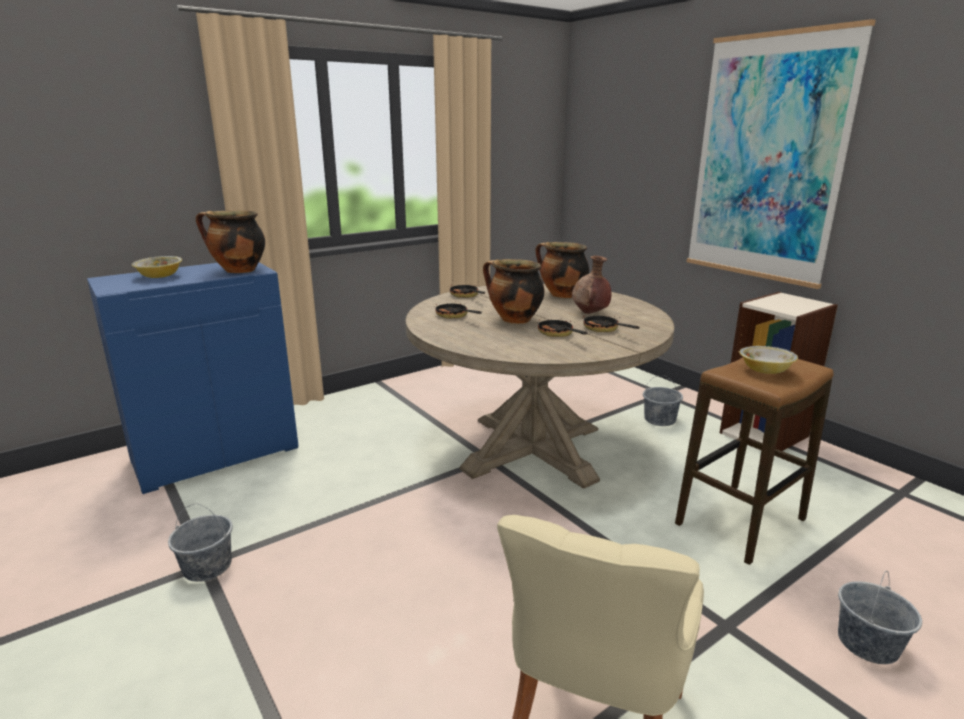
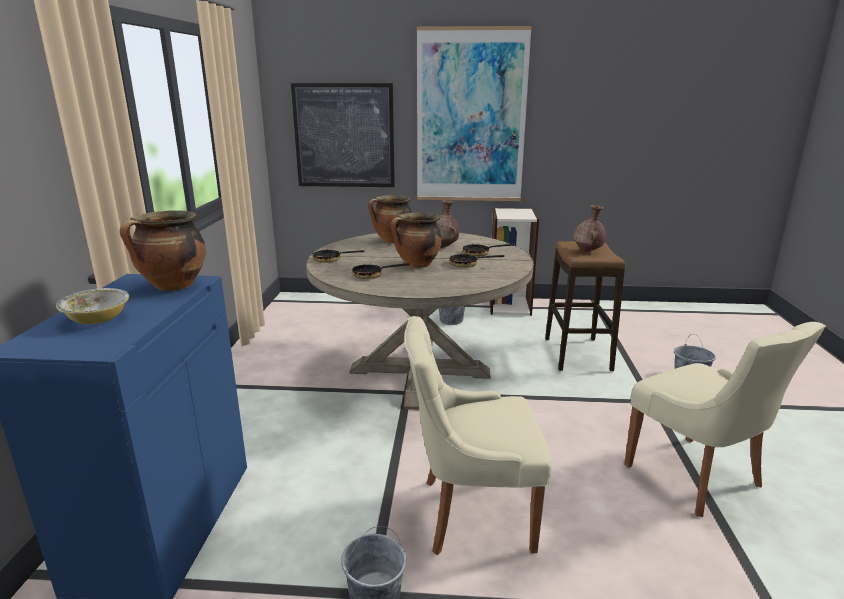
camera: 50 degrees left, 0 degrees up
(344, 572) = (471, 513): none -> beige chair
(626, 175) = (344, 136): none -> picture
(765, 371) = (588, 251): bowl -> brown vase

